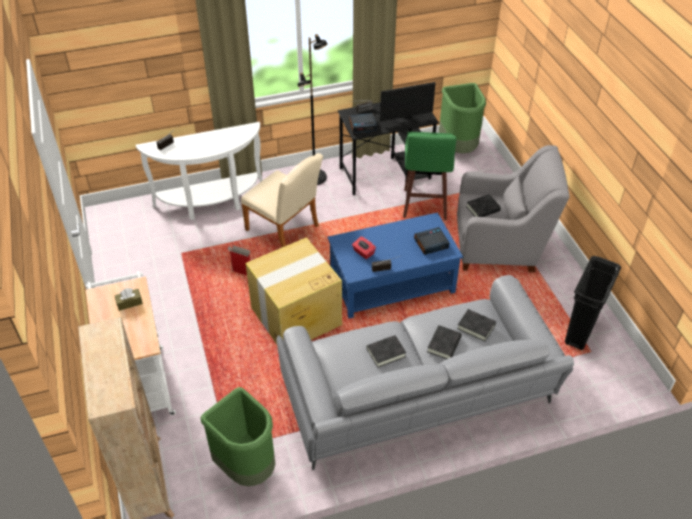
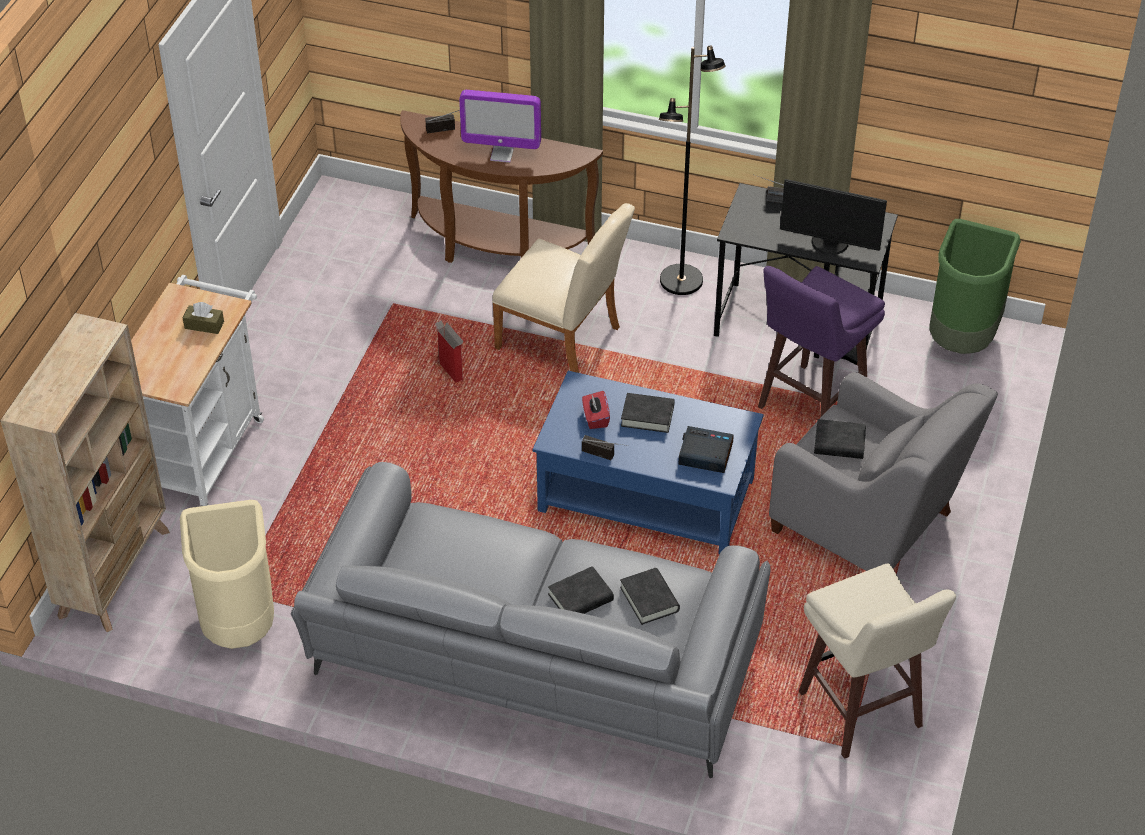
camera: 35 degrees right, 0 degrees up
(210, 144) = (502, 154): none -> monitor
(211, 203) = (495, 250): white console table -> brown console table
(247, 467) = (239, 625): green trash can -> beige trash can
(285, 230) = (565, 341): beige chair -> beige chair turned 45 degrees counterclockwise
(295, 317) = (466, 471): cardboard box -> none
(363, 126) = (752, 226): alarm clock -> none
(386, 353) = (493, 565): black book -> black book (647, 416)
(424, 206) = (810, 405): green stool -> purple stool
(580, 332) = (861, 712): black trash can -> beige stool

